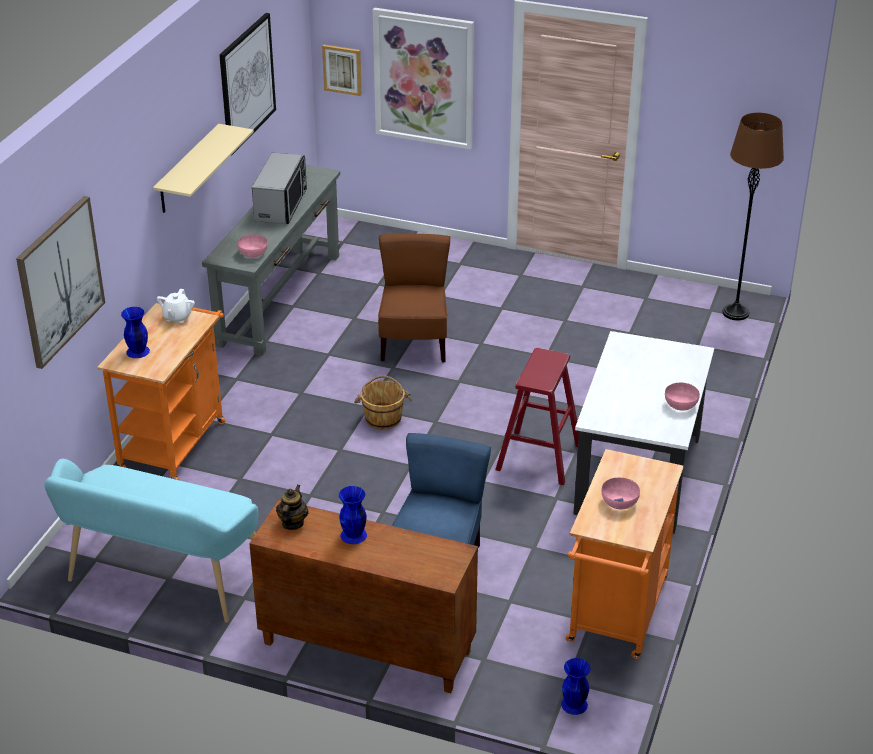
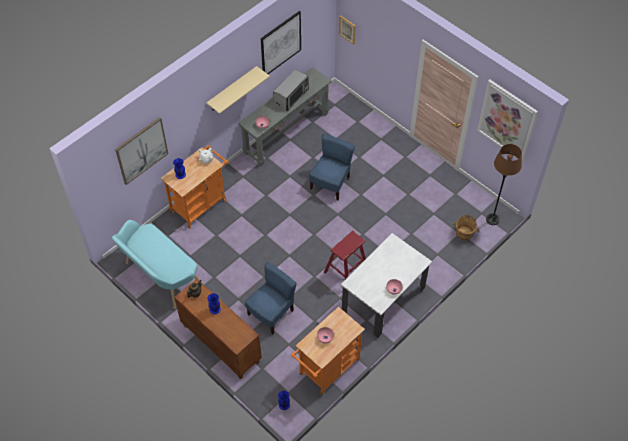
camera: 25 degrees right, 20 degrees up
(383, 418) = (293, 223): brown bucket -> brown bucket (464, 233)
(414, 344) = (330, 183): brown chair -> blue chair
(424, 78) = (381, 51): picture -> picture (507, 120)

